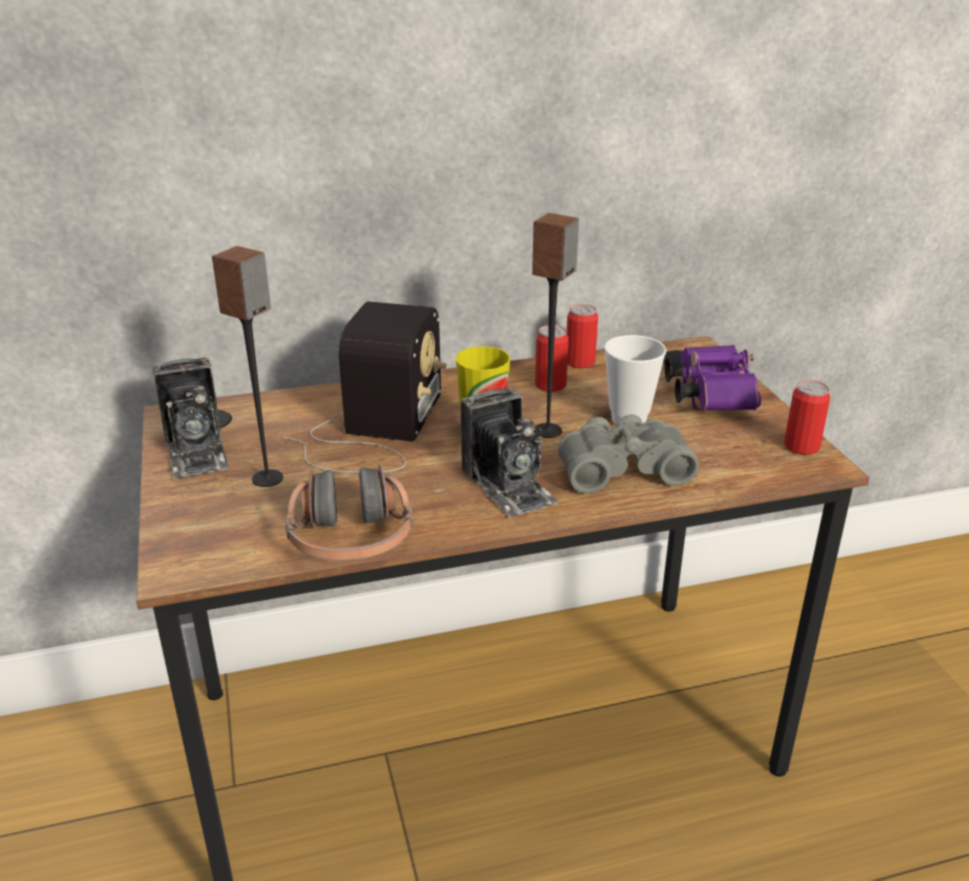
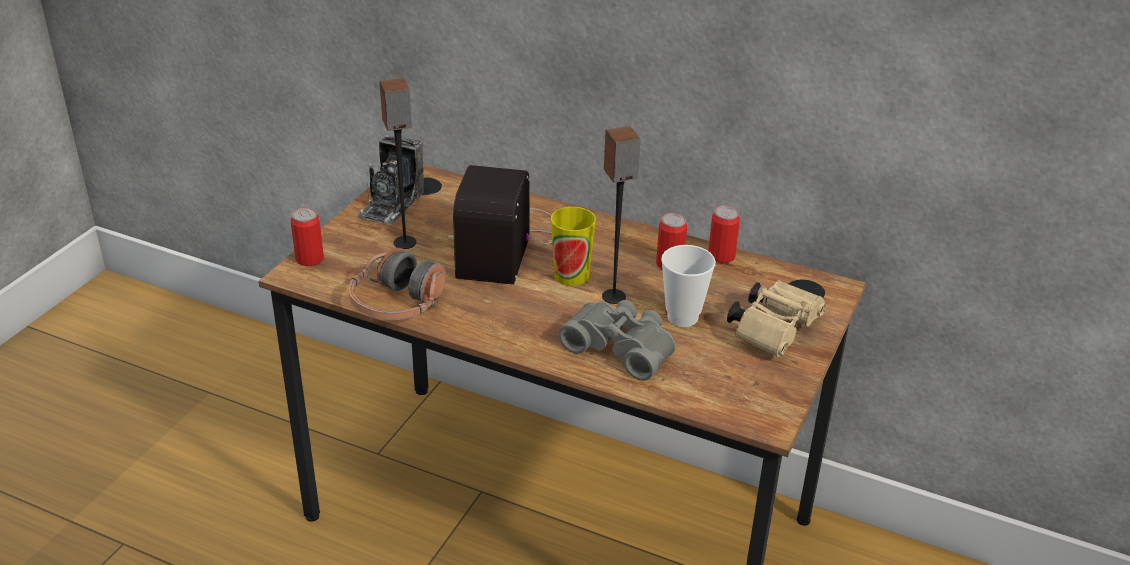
camera: 40 degrees right, 5 degrees up
(374, 431) = (506, 241): radio -> radio turned 135 degrees clockwise
(508, 485) = (531, 320): camera -> none
(709, 395) = (775, 330): purple binoculars -> beige binoculars
(801, 446) = (776, 402): can -> can (309, 259)

